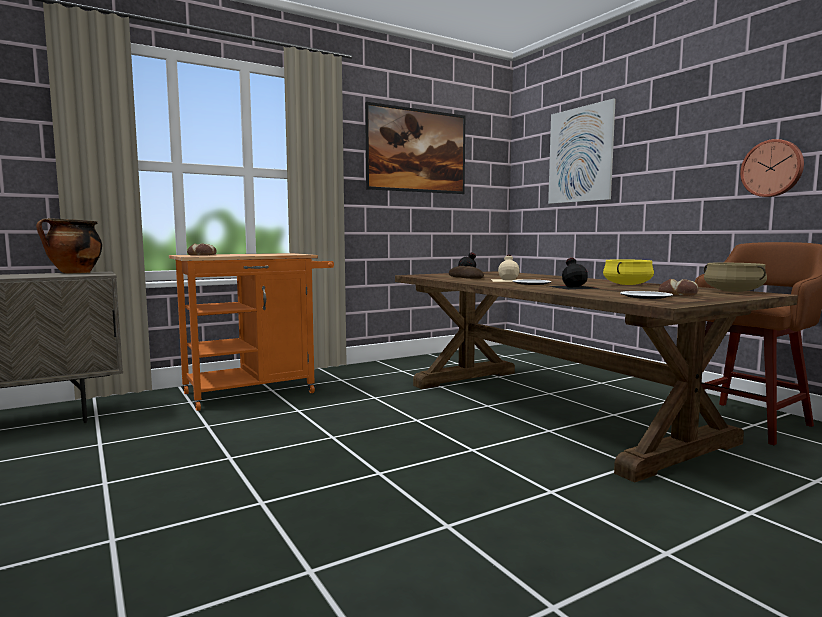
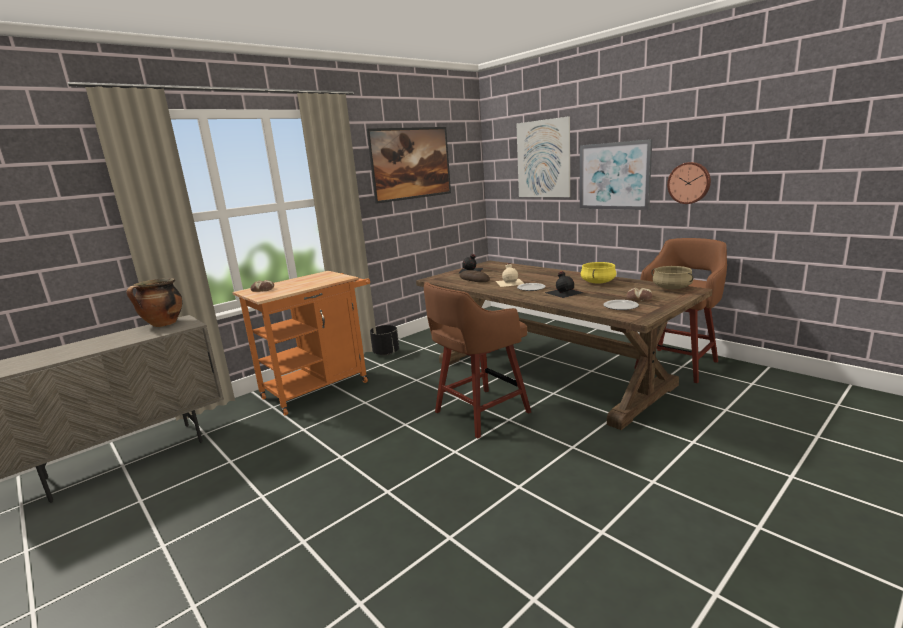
camera: 10 degrees left, 10 degrees up
(354, 370) = (386, 353): none -> black planter
(436, 438) = (479, 413): none -> brown stool
(668, 168) = (614, 176): none -> picture

